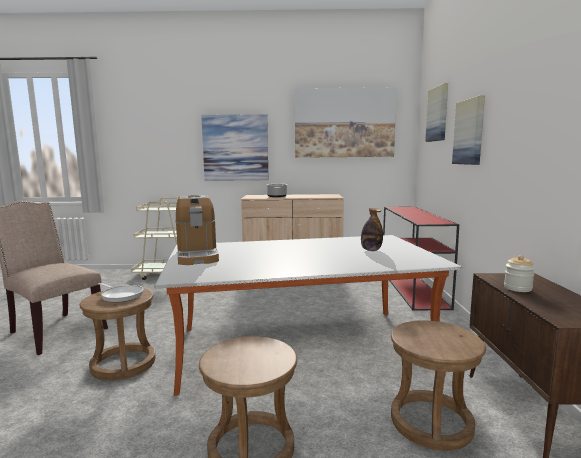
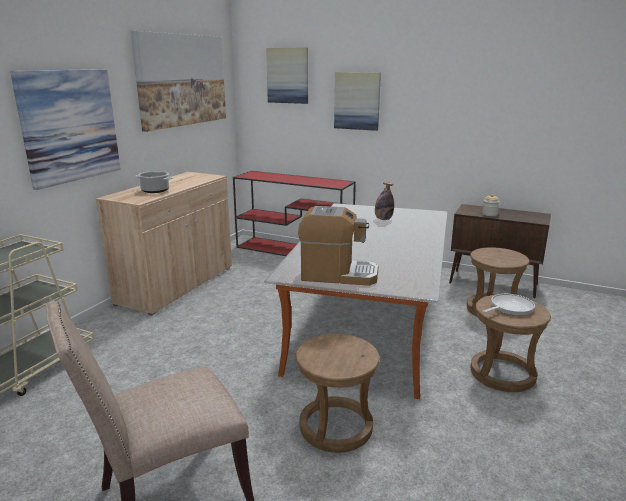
camera: 65 degrees left, 10 degrees up
(121, 295) = (332, 351): frying pan -> frying pan (509, 308)

